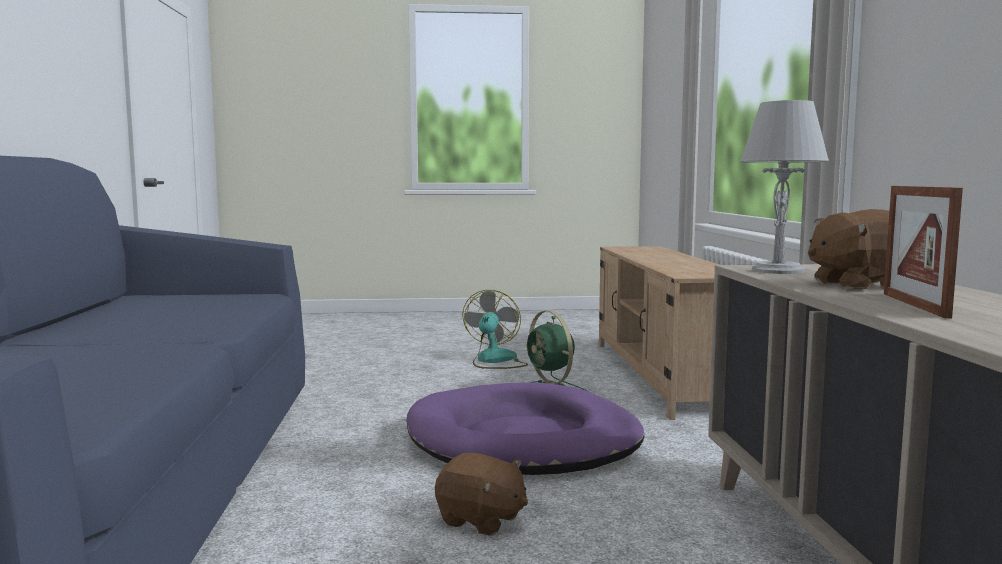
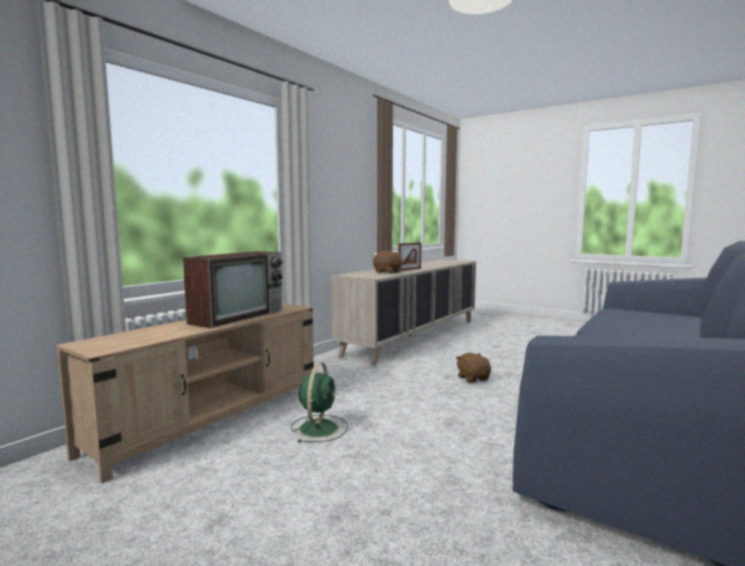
camera: 140 degrees left, 0 degrees up
(495, 361) = (256, 496): fan -> none
(523, 440) = (404, 401): purple dog bed -> none
(677, 263) = (238, 316): none -> television
(778, 270) = (375, 276): grey table lamp -> none

